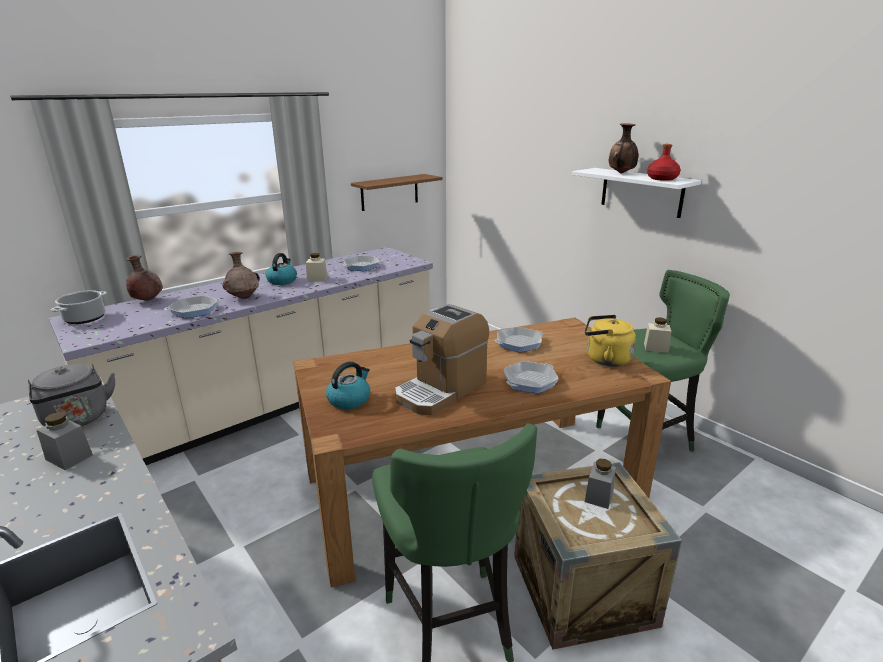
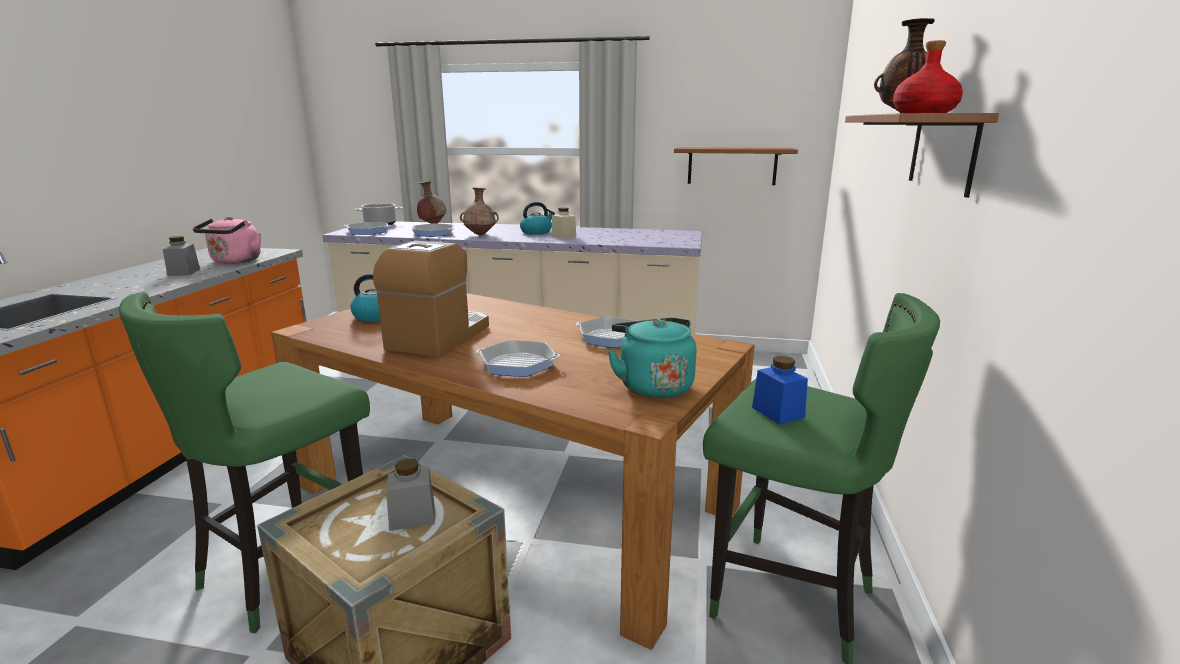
camera: 50 degrees right, 5 degrees down
(78, 420) = (234, 261): grey kettle -> pink kettle
(361, 266) = (625, 237): frying pan -> frying pan (368, 231)
(441, 390) = (439, 337): coffee machine -> coffee machine turned 105 degrees clockwise
(605, 359) = (653, 385): yellow kettle -> turquoise kettle
(641, 192) = (942, 151): white shelf -> brown shelf
(656, 347) = (778, 412): beige jar -> blue jar

